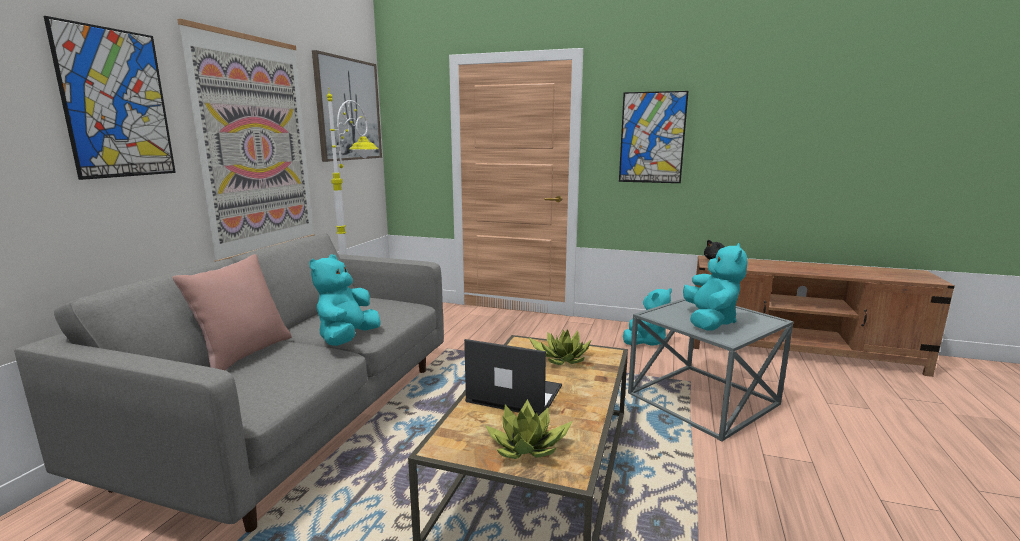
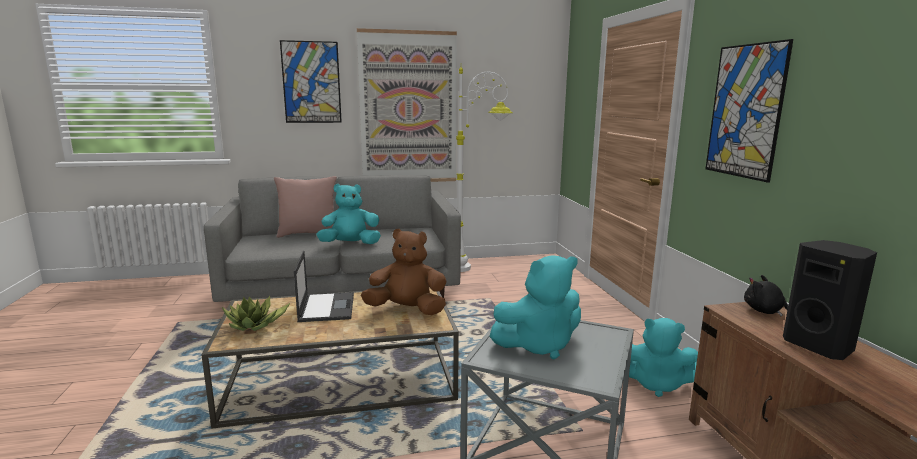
camera: 60 degrees right, 0 degrees up
(348, 109) = (517, 78): picture -> none
(562, 358) = (407, 310): potted plant -> brown plush toy
(767, 265) = (820, 346): none -> black speaker

